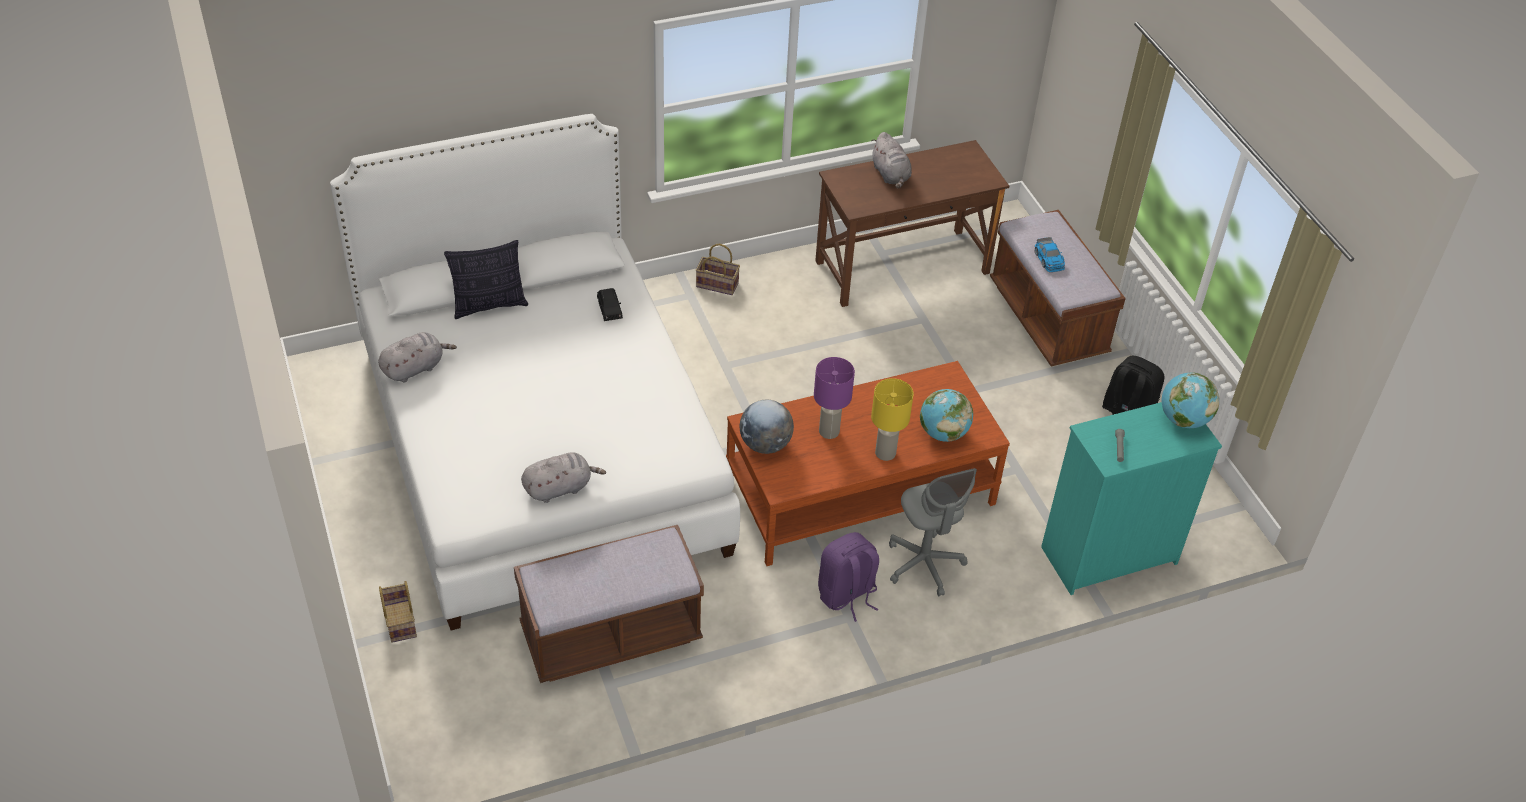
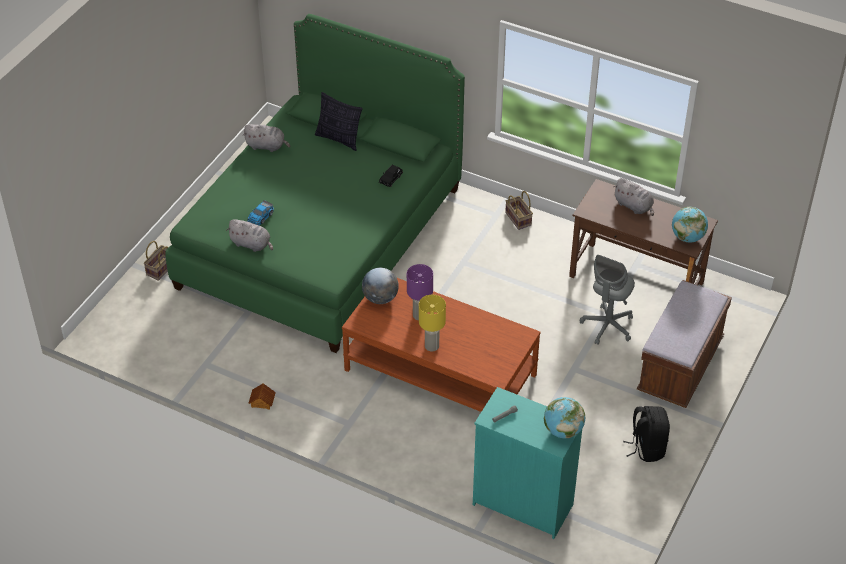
camera: 50 degrees right, 0 degrees up
(540, 446) = (320, 236): white bed -> green bed
(611, 635) = (234, 344): brown bench -> none
(730, 672) = (262, 402): none -> toy house
(847, 595) = (362, 413): purple backpack -> none
(891, 175) = (634, 206): grey plush toy -> grey plush toy turned 75 degrees counterclockwise
(924, 564) = (420, 430): grey office chair -> grey office chair (607, 326)
(943, 433) = (475, 359): globe -> globe (687, 237)
(1049, 260) = (675, 318): toy car -> toy car (260, 217)

